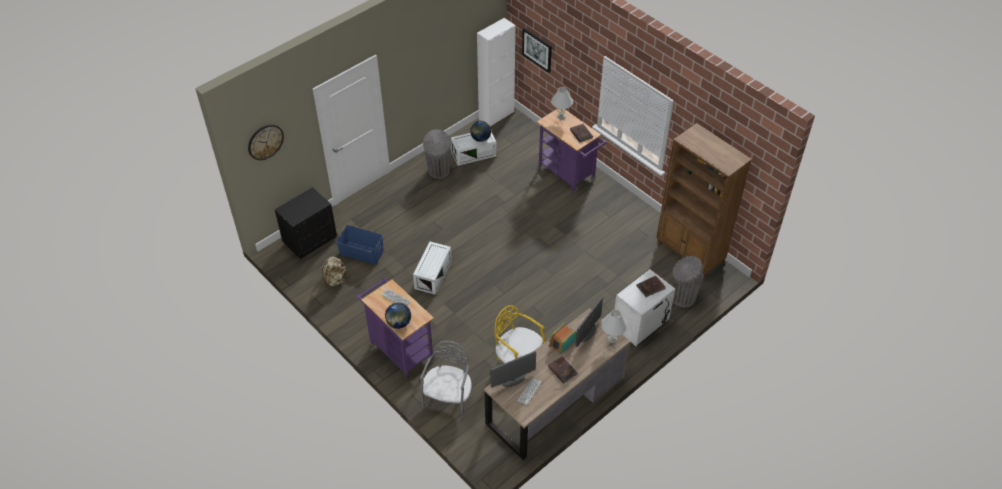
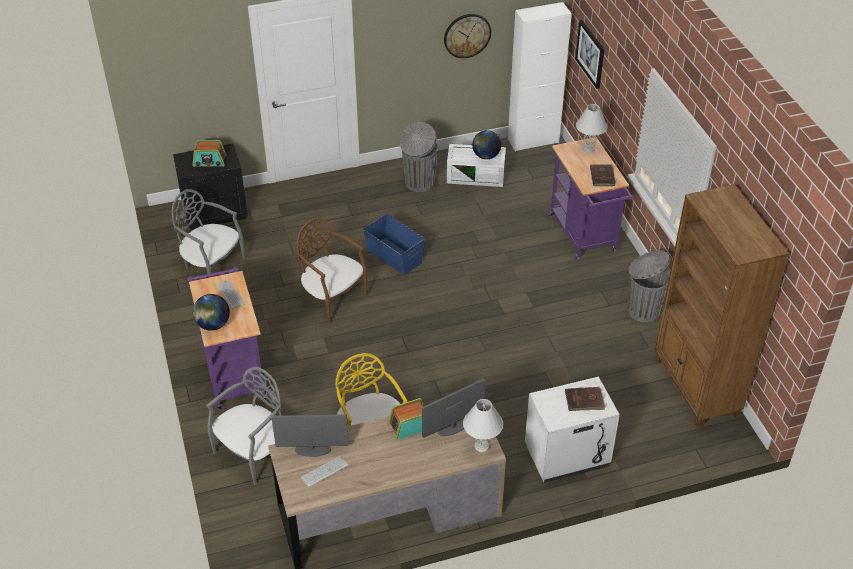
camera: 25 degrees right, 5 degrees down
(265, 141) = (169, 56): wall clock -> wall clock (467, 35)
(305, 206) = (209, 161): none -> radio
(334, 280) = (212, 266): beige backpack -> grey chair
(361, 252) = (265, 245): blue storage box -> blue storage box (394, 255)
(432, 274) = (332, 298): white storage box -> brown chair
(562, 370) = (387, 461): brown book -> none
(682, 297) = (649, 442): grey trash can -> grey trash can (642, 310)

